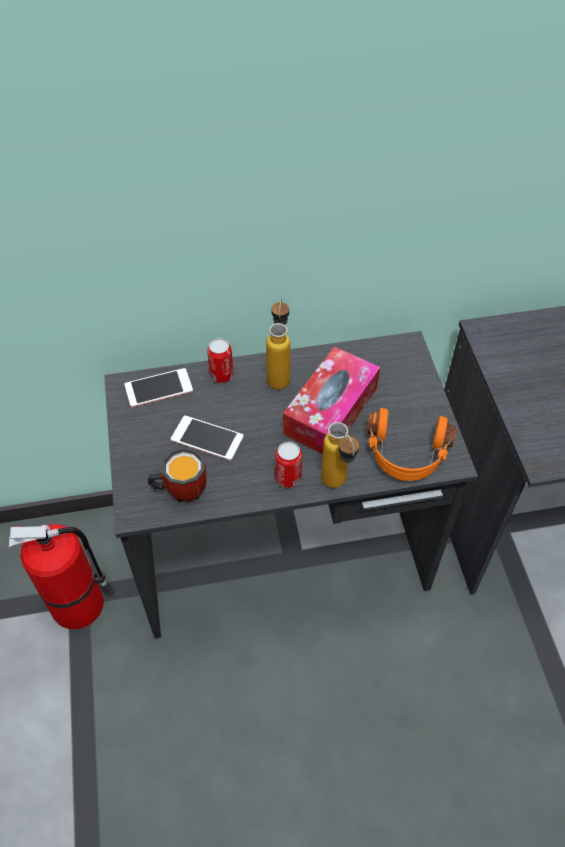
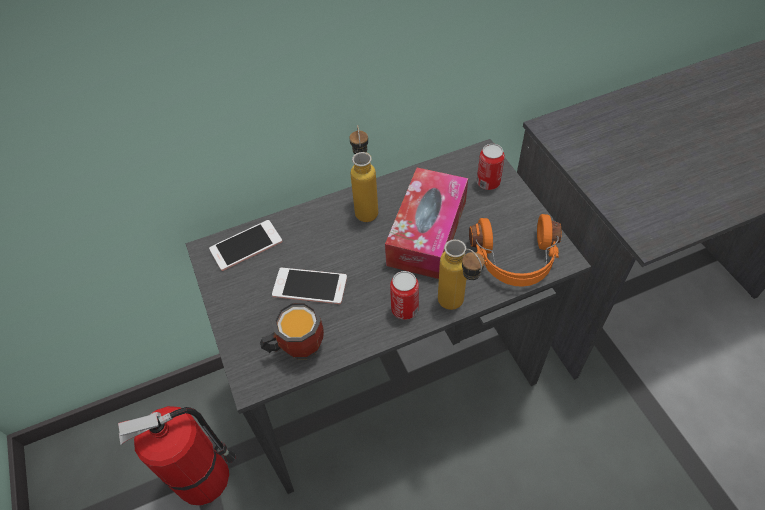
camera: 10 degrees left, 0 degrees up
(221, 375) = (307, 219): can -> can (488, 182)

